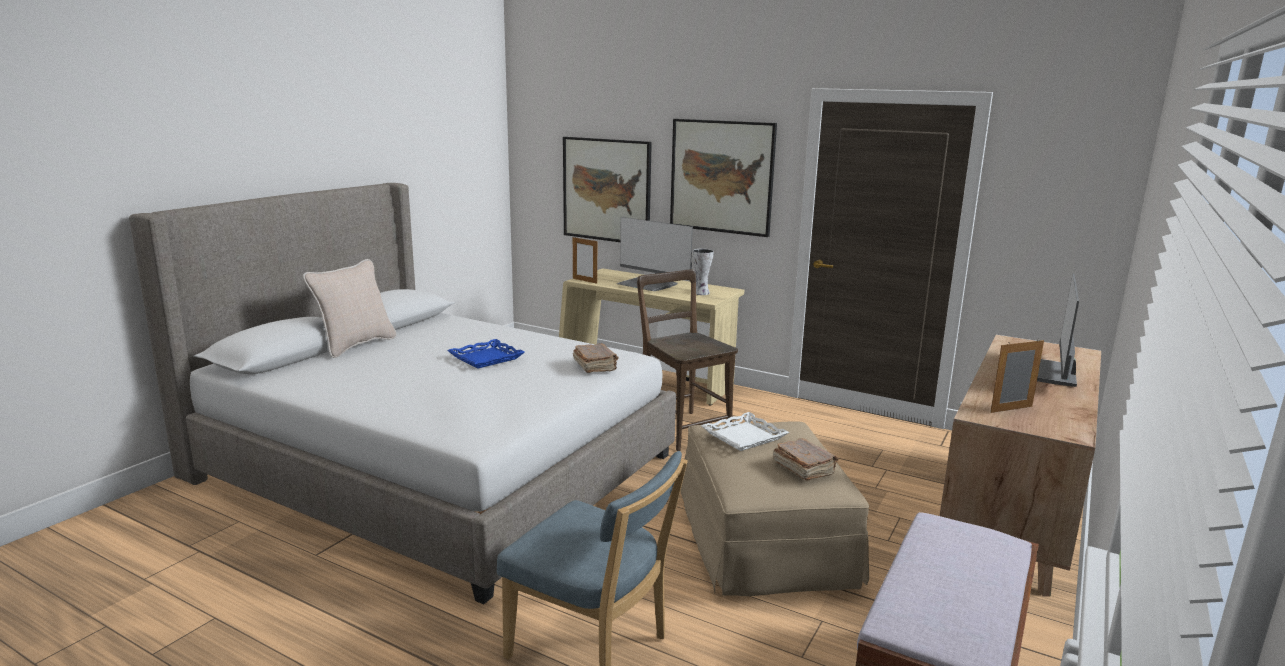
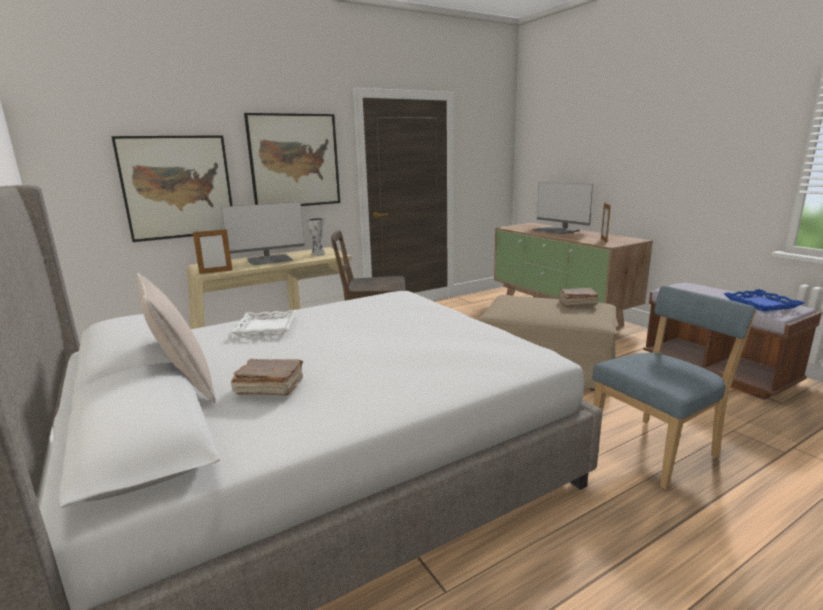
camera: 60 degrees left, 0 degrees up
(486, 358) = (340, 332): blue tray -> blue tray (761, 304)
(595, 366) = (412, 303): brown book -> brown book (269, 388)
(744, 436) = (522, 306): white tray -> white tray (266, 327)

